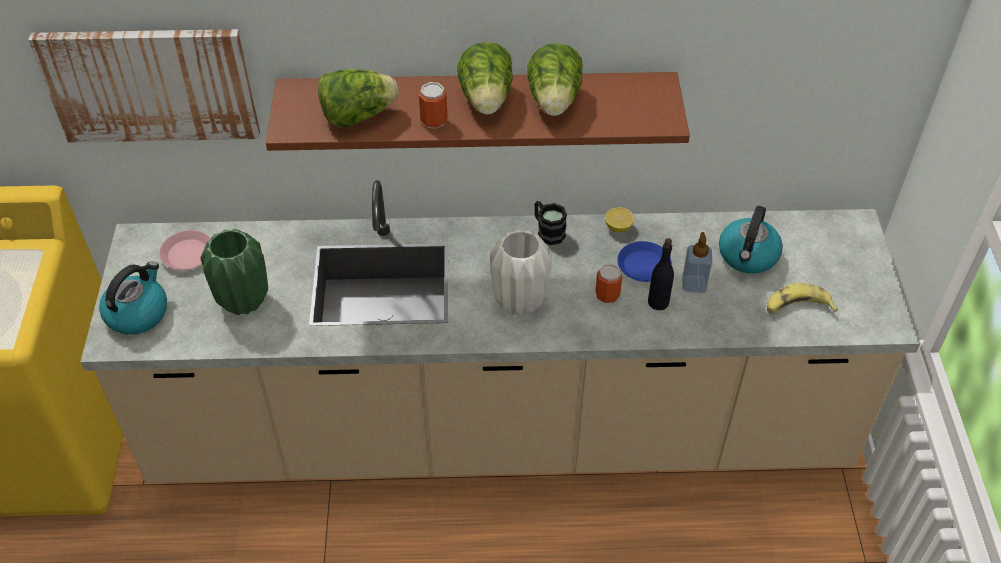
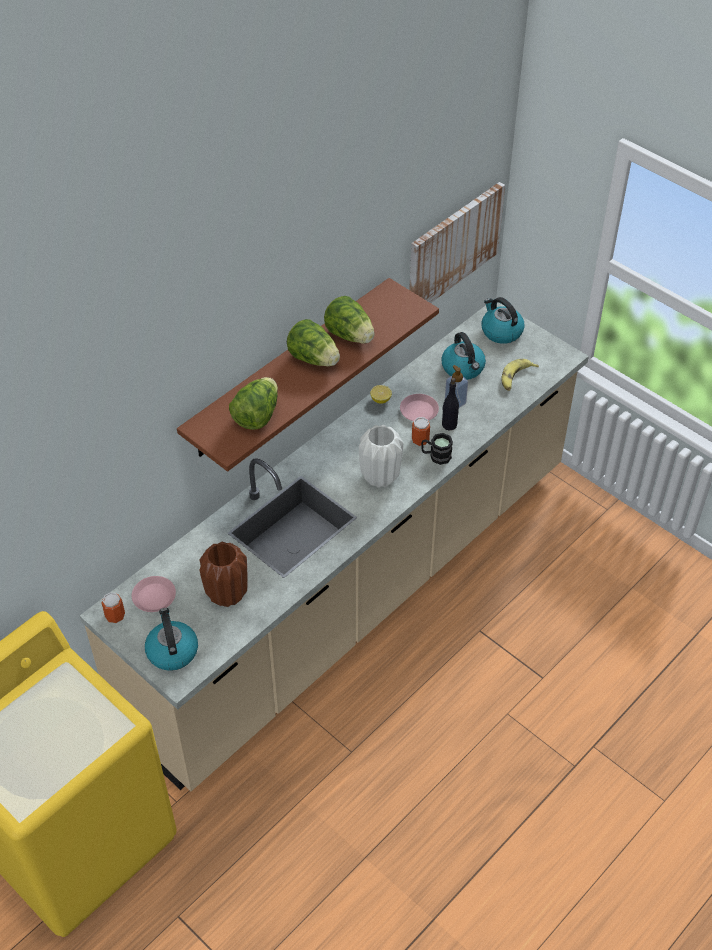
camera: 45 degrees left, 0 degrees up
(150, 84) = (100, 484): picture -> picture (453, 246)
(244, 300) = (227, 594): green vase -> brown vase
(434, 121) = (302, 389): can -> can (115, 616)
(547, 231) = (346, 429): black mug -> black mug (436, 456)
(644, 265) = (419, 411): blue plate -> pink plate
(841, 247) = (501, 331): none -> kettle

